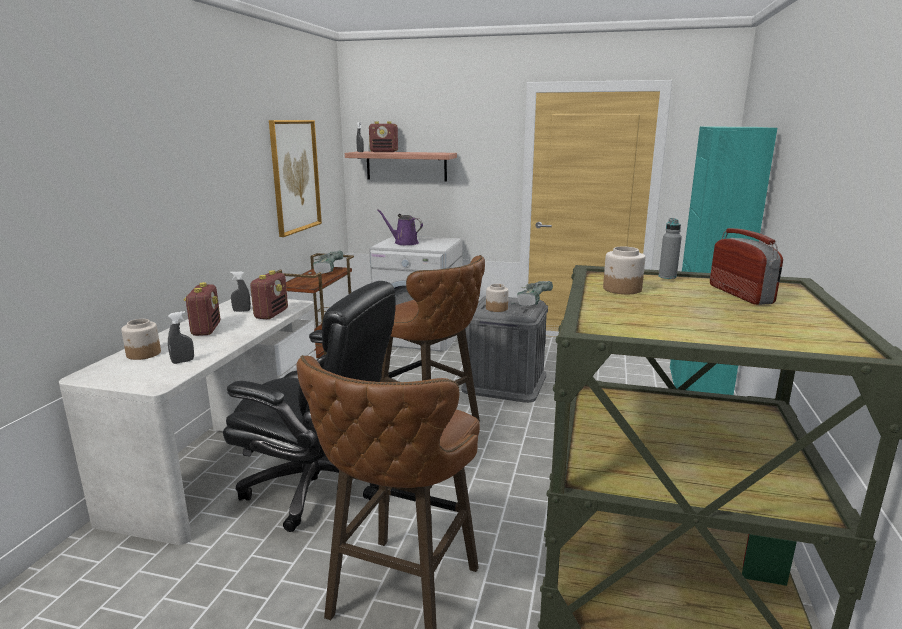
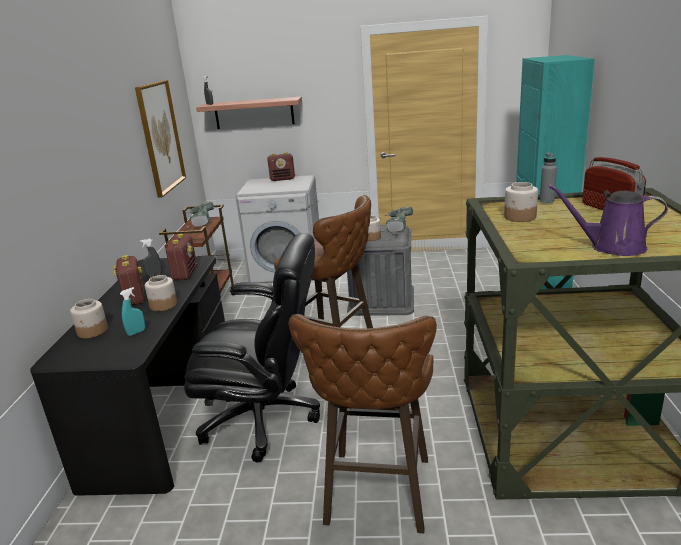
camera: 10 degrees left, 5 degrees up
(183, 361) = (136, 332): grey spray bottle -> turquoise spray bottle
(224, 457) = (164, 410): white desk -> black desk
(228, 340) = (163, 305): none -> jar
(384, 152) = (232, 102): radio -> radio (282, 179)
(404, 243) = (265, 186): purple watering can -> purple watering can (612, 247)

